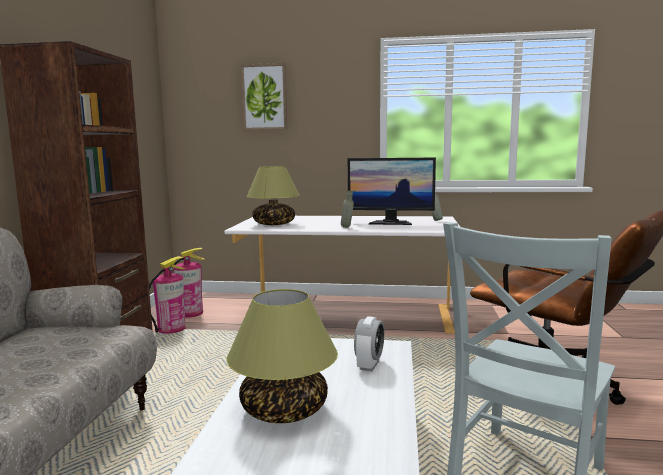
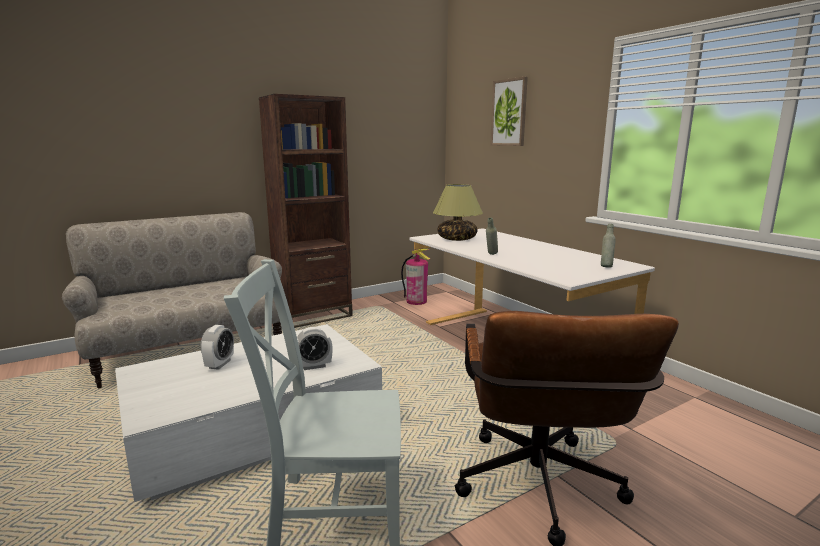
camera: 50 degrees right, 5 degrees up
(171, 329) = (384, 308): fire extinguisher -> none
(283, 410) = (219, 364): table lamp -> alarm clock
(390, 223) = (549, 259): monitor -> none

